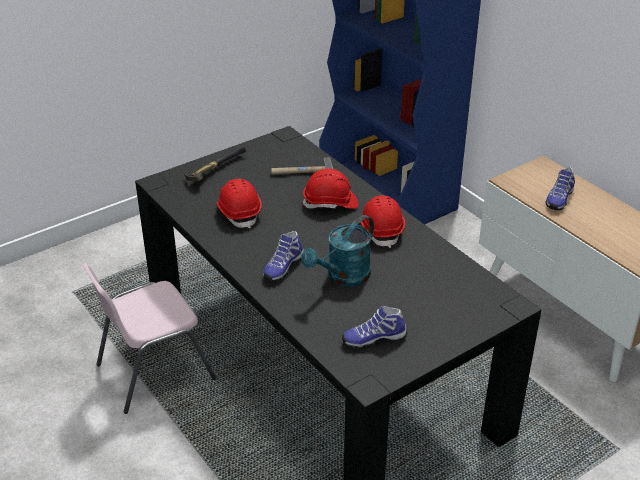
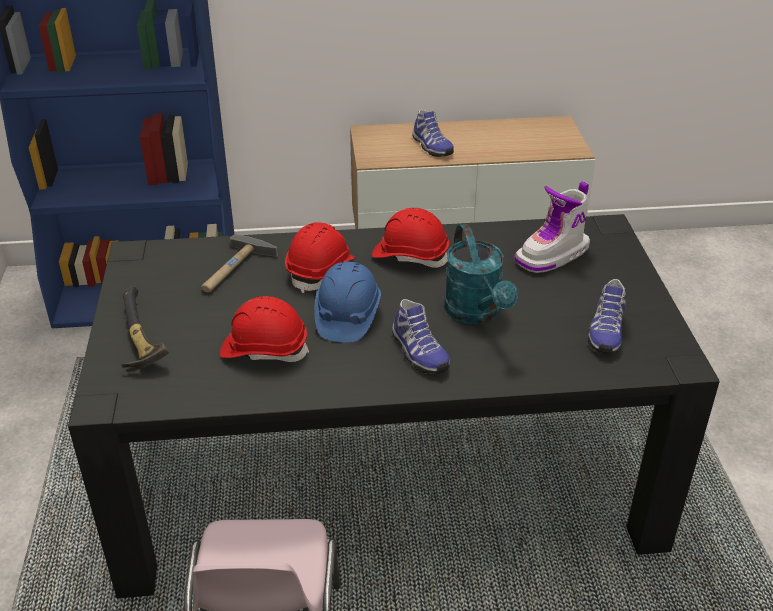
camera: 60 degrees left, 0 degrees up
(294, 229) = (347, 316): none -> blue hard hat
(444, 290) = (553, 256): none -> boot

